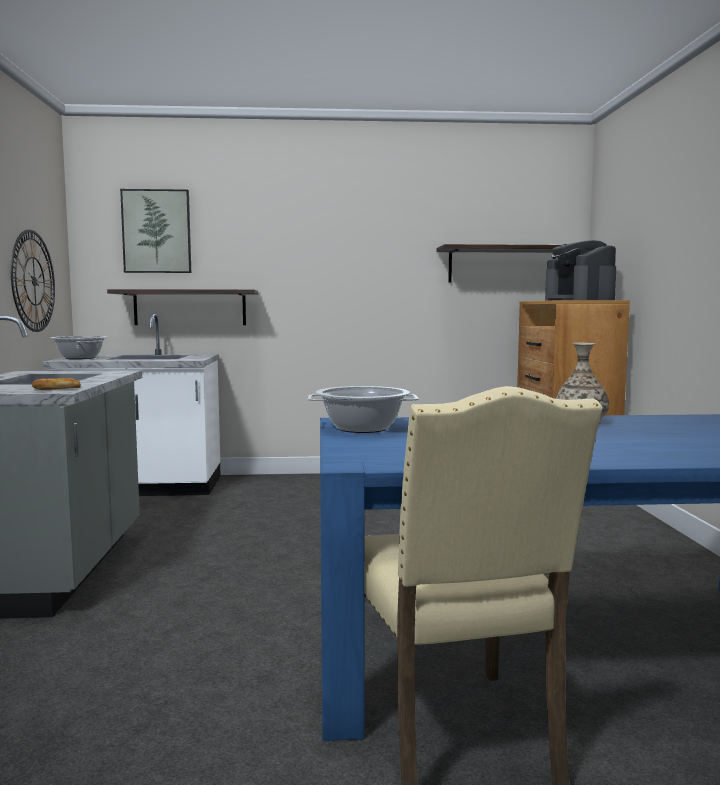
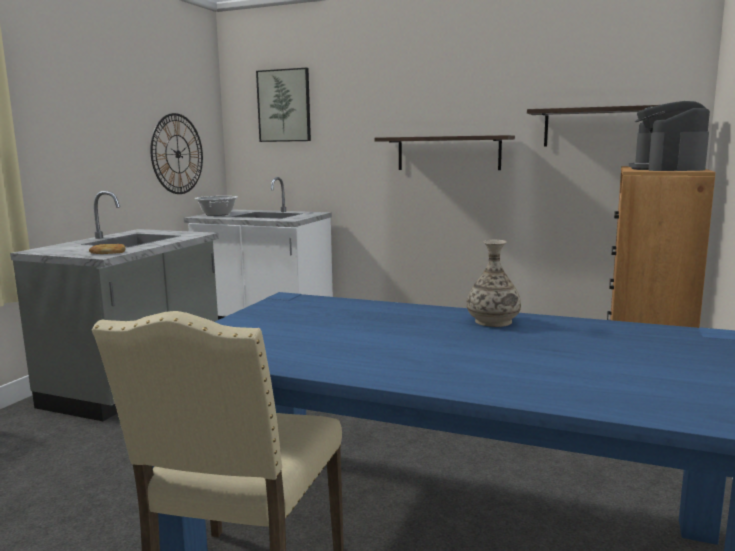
camera: 25 degrees right, 5 degrees up
(190, 307) = (310, 171): shelf -> shelf (448, 153)
(363, 428) = (281, 308): cooking pot -> none

